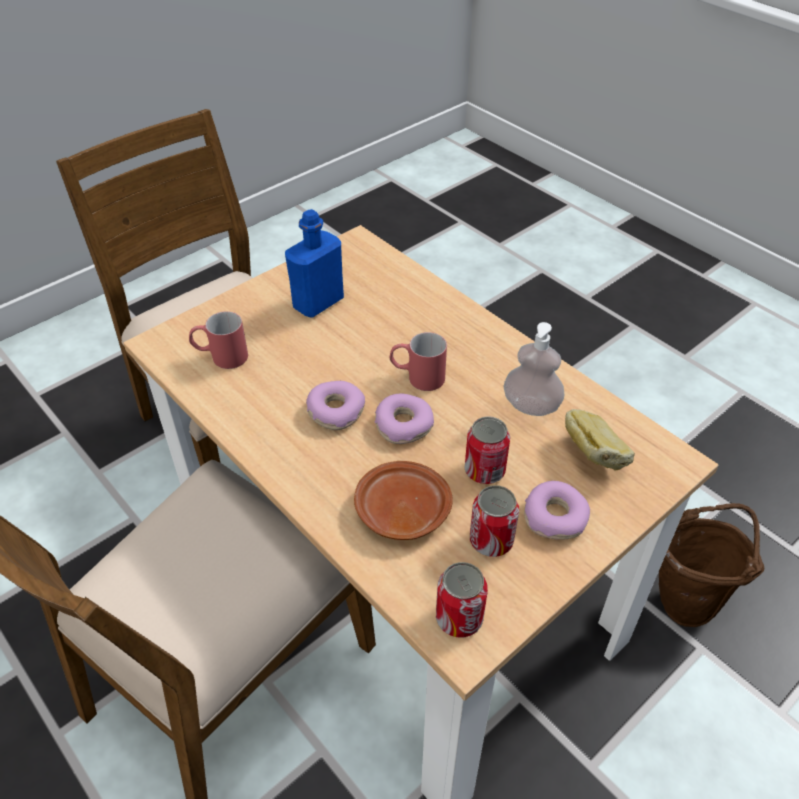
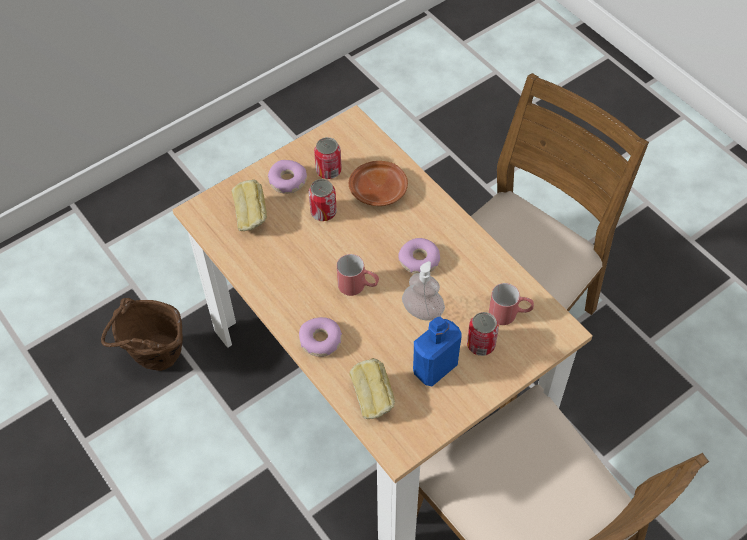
camera: 175 degrees left, 10 degrees up
(387, 276) = (372, 398): none -> bread
(403, 425) = (372, 247): donut -> donut (320, 341)
(459, 618) = (354, 134): can -> can (481, 344)
(531, 406) = (280, 257): soap dispenser -> soap dispenser (422, 311)

